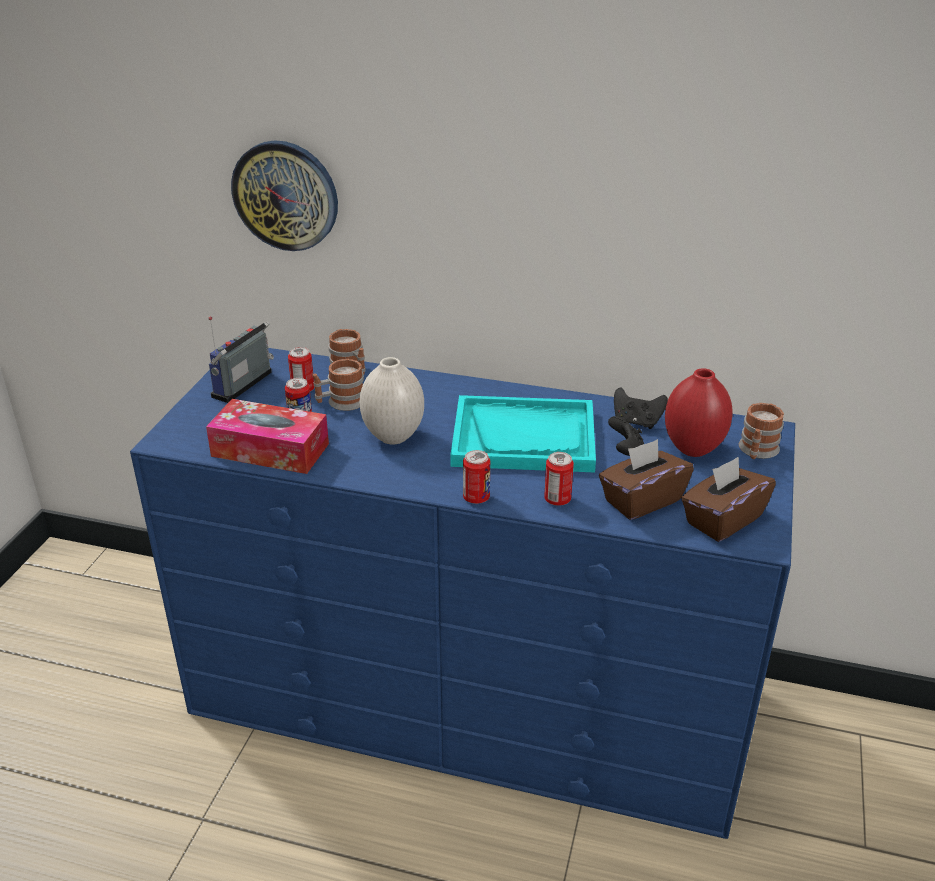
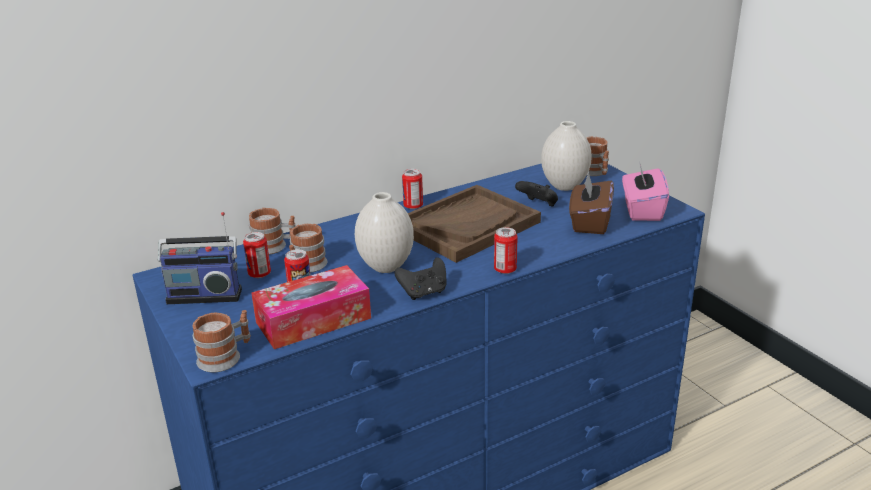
camera: 45 degrees left, 5 degrees down
(177, 442) = (225, 357): none -> mug
(245, 386) = (205, 294): radio -> radio turned 75 degrees counterclockwise
(286, 195) = (170, 100): wall clock -> none
(524, 437) = (467, 225): turquoise tray -> brown tray
(557, 500) = (549, 245): can -> can (413, 206)
(636, 422) = (511, 188): black game controller -> black game controller (423, 292)
(692, 449) = (564, 186): red vase -> white vase
(723, 519) = (642, 210): brown tissue box -> pink tissue box

